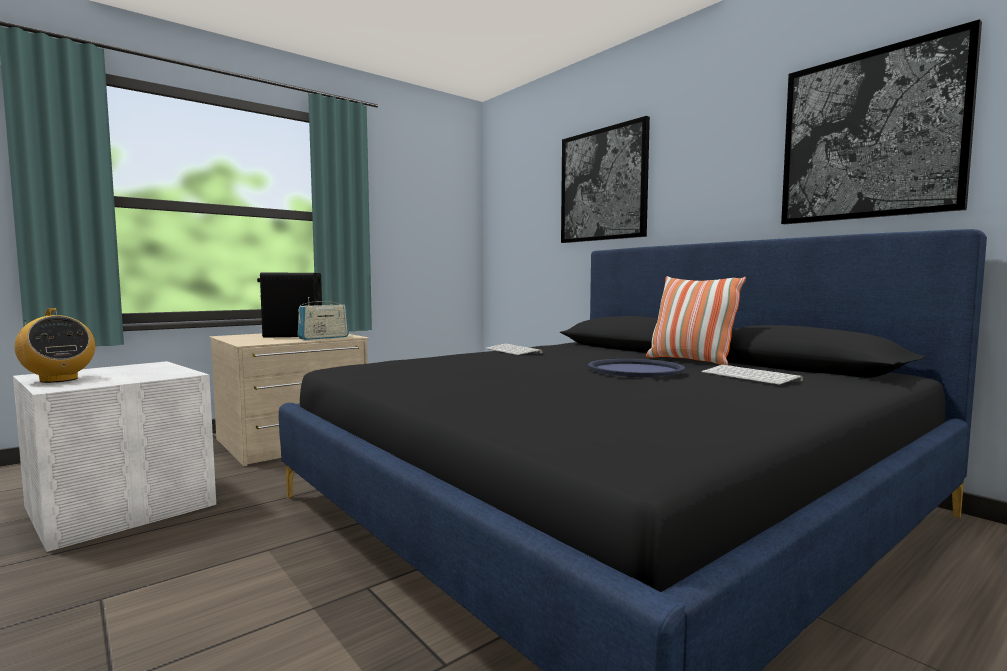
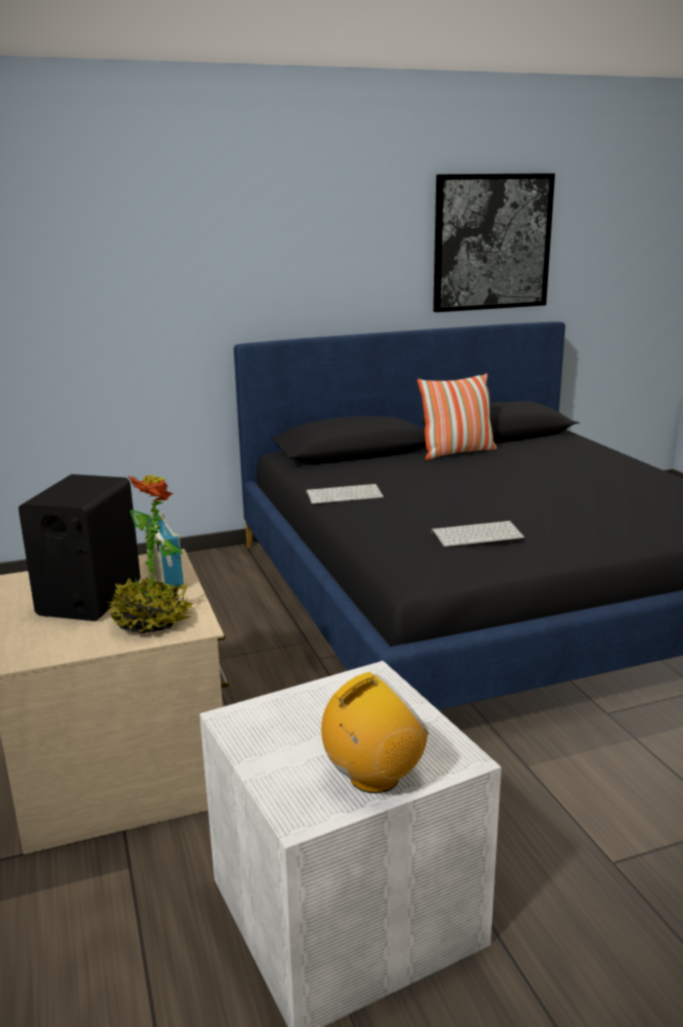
camera: 70 degrees left, 15 degrees up
(258, 340) = (152, 622): none -> potted plant
(603, 185) = (222, 254): picture -> none
(635, 369) = (511, 475): blue tray -> none
(751, 376) = (546, 454): keyboard -> keyboard (478, 534)

